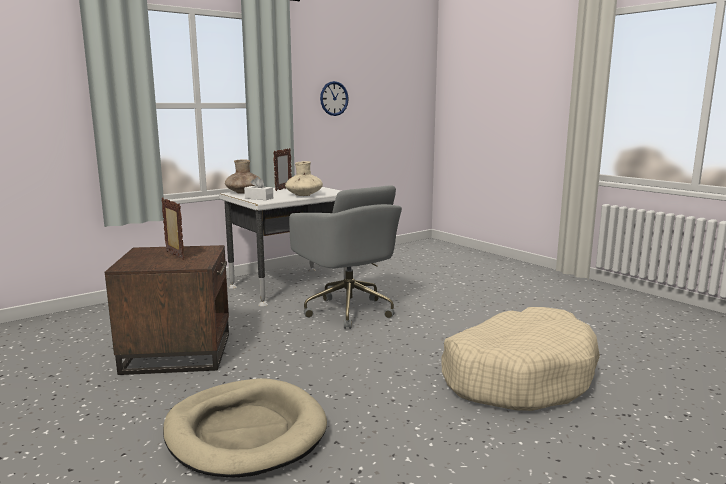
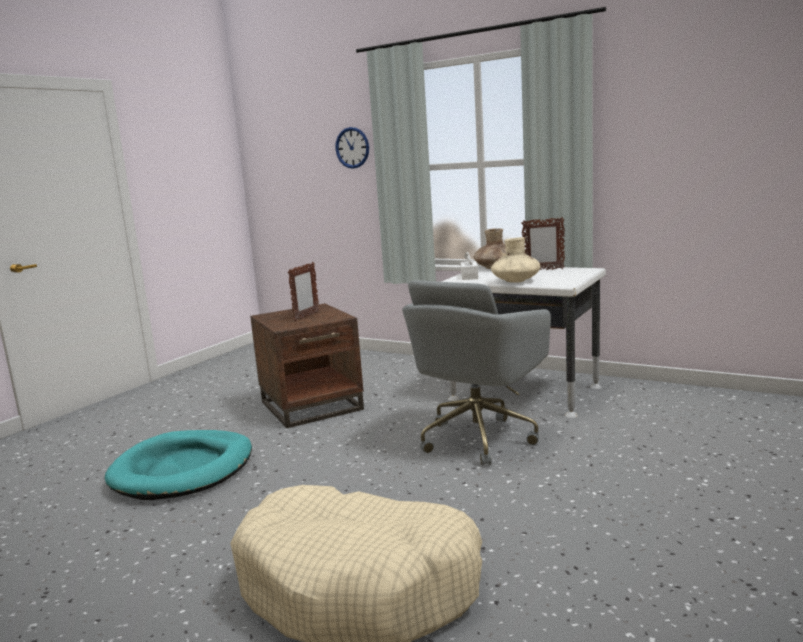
camera: 70 degrees right, 0 degrees up
(245, 432) = (183, 469): beige dog bed -> turquoise dog bed
(334, 98) = (681, 142): wall clock -> wall clock (352, 147)

